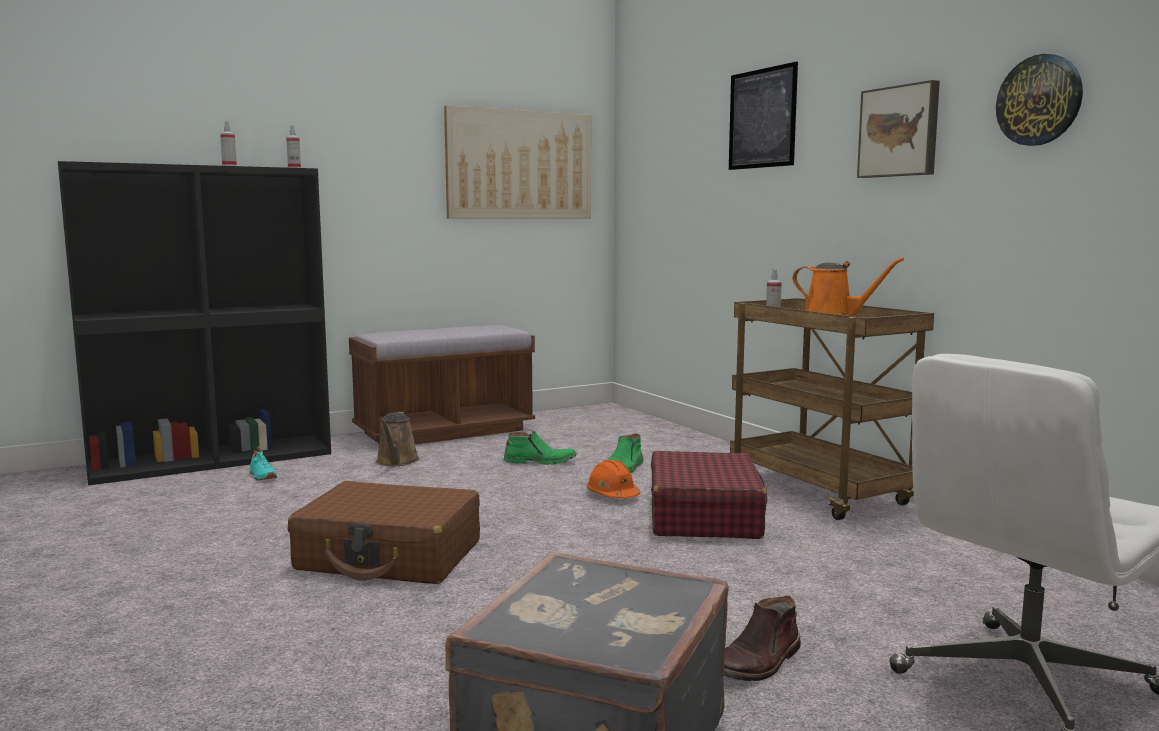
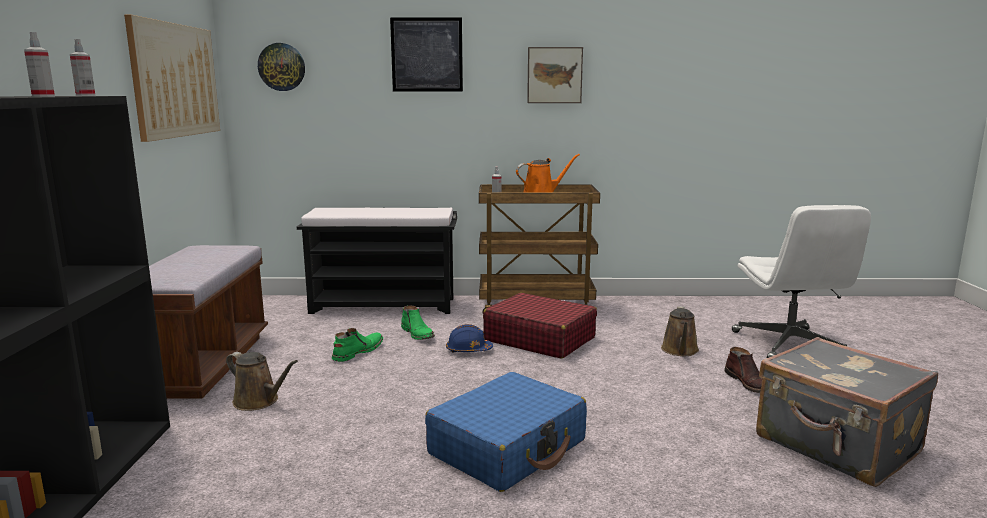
camera: 60 degrees left, 5 degrees up
(261, 476) = (185, 475): turquoise shoe -> none
(390, 556) = (508, 447): brown suitcase -> blue suitcase
(612, 495) = (468, 350): orange hard hat -> blue hard hat
(680, 441) = (384, 305): none -> black bench
(813, 597) = (680, 351): none -> brown watering can
(1039, 100) = (645, 66): wall clock -> wall clock (281, 67)

